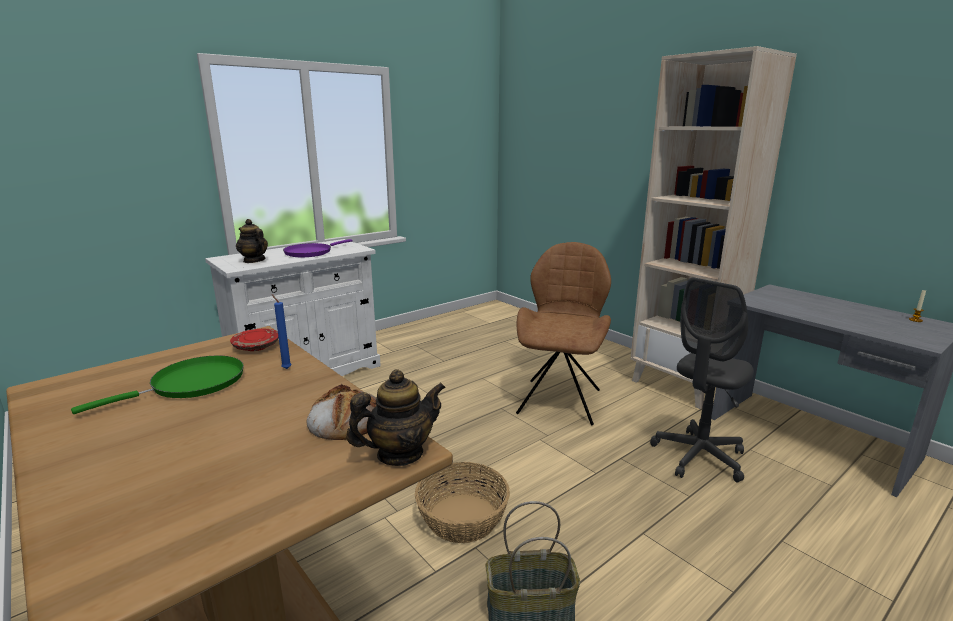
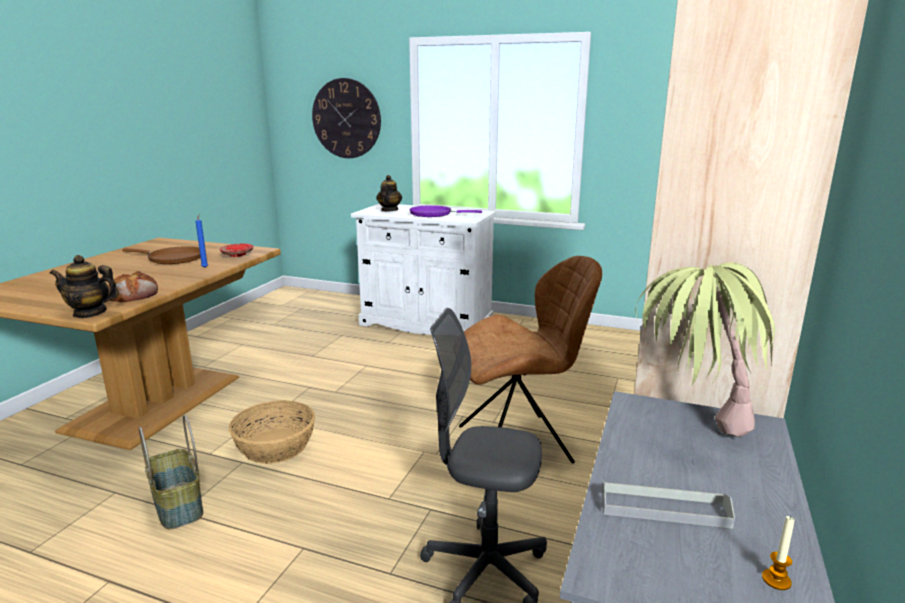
camera: 60 degrees right, 0 degrees up
(107, 156) = (346, 118): none -> wall clock
(191, 384) = (173, 258): green frying pan -> brown frying pan
(400, 454) = (90, 313): teapot -> teapot turned 150 degrees clockwise
(784, 300) = (691, 432): none -> potted plant
(863, 321) = (664, 508): none -> grey tray

